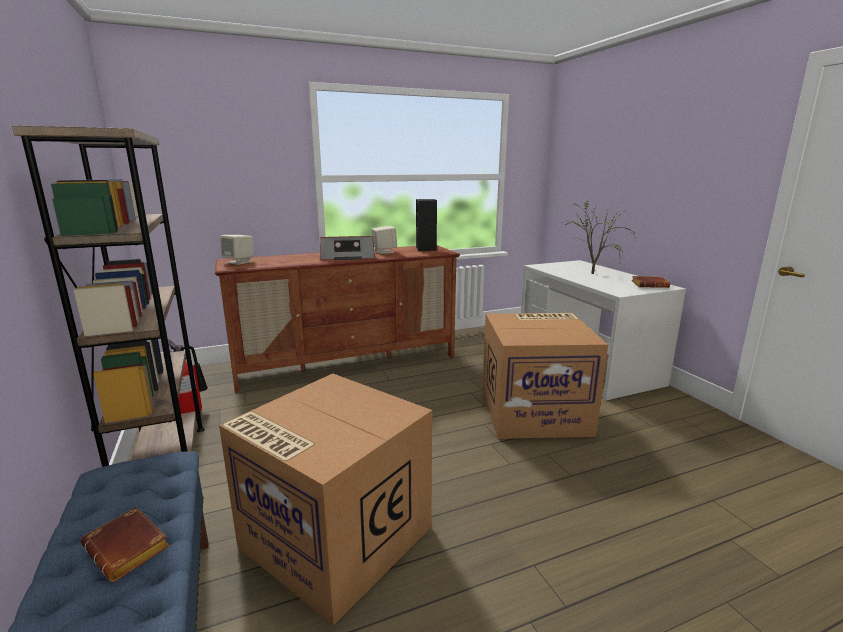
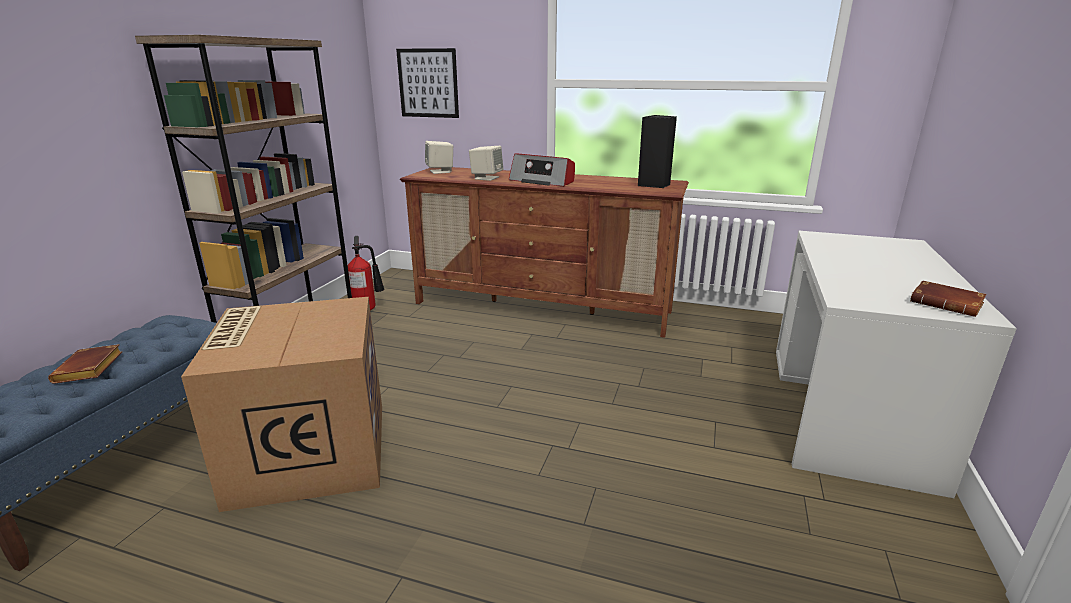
camera: 40 degrees right, 5 degrees up
(192, 181) = (428, 83): none -> picture
(384, 252) = (598, 181): beige speaker -> beige speaker (486, 178)
(535, 412) = (662, 436): cardboard box -> none
(592, 274) = (881, 264): potted plant -> none

